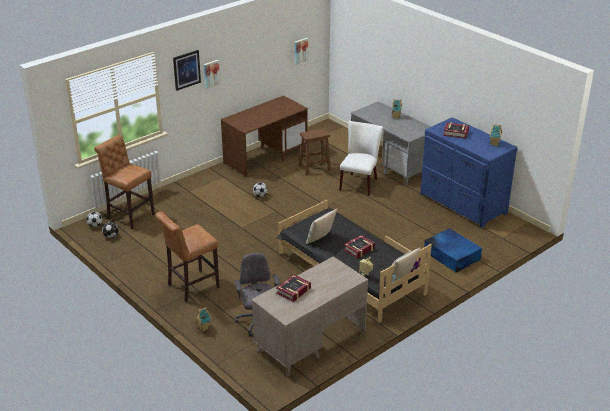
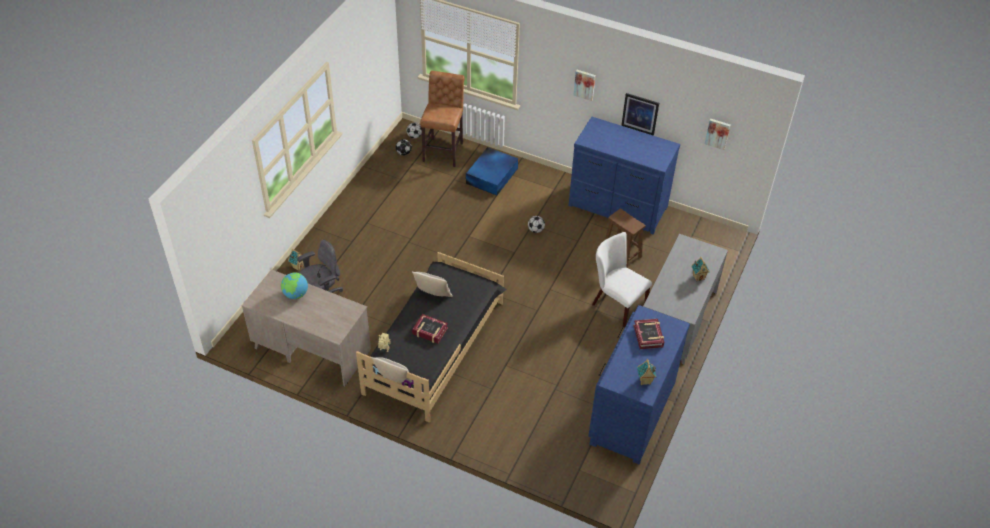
camera: 65 degrees right, 15 degrees up
(186, 70) = (554, 63): picture -> picture (640, 113)
(191, 287) = (353, 236): brown stool -> none
(265, 156) = (617, 207): brown desk -> blue dresser
(293, 291) = (295, 294): book -> globe
(360, 183) = (616, 303): white chair -> white chair turned 135 degrees counterclockwise
(451, 255) = (515, 427): blue storage box -> blue storage box (492, 175)

